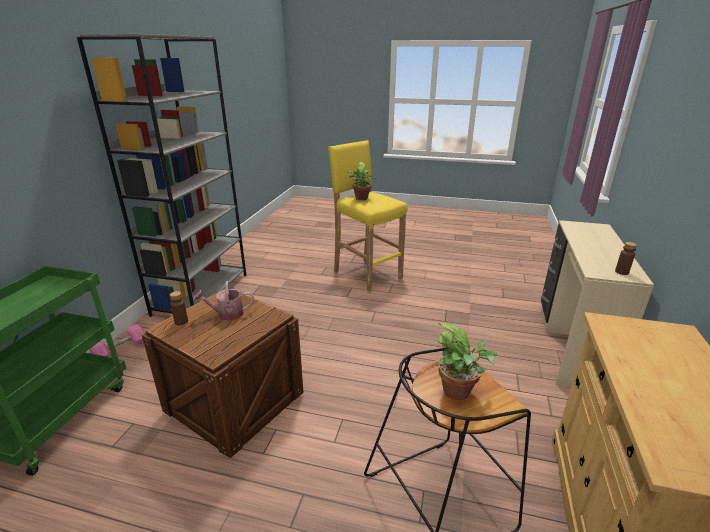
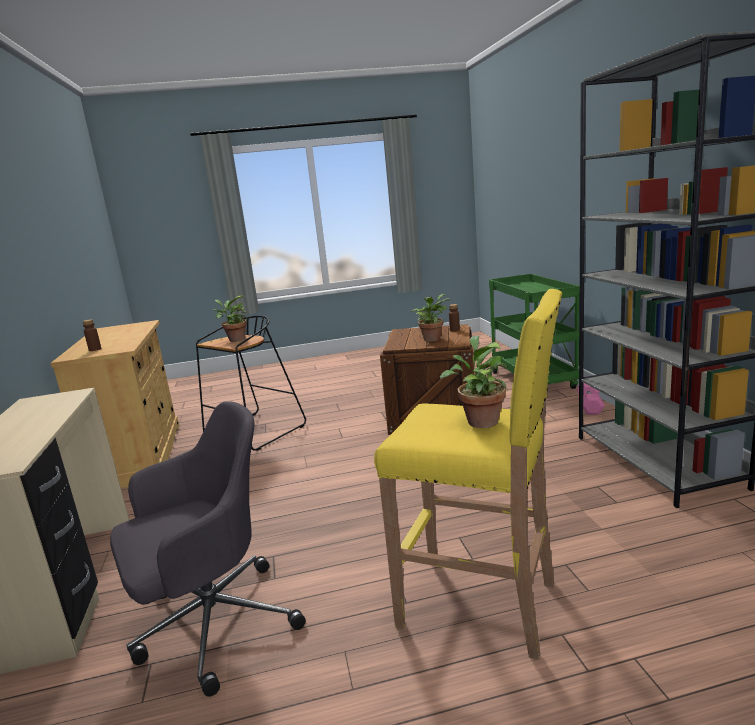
camera: 155 degrees right, 10 degrees down
(227, 314) = (432, 338): watering can -> potted plant
(478, 301) = (212, 624): none -> grey office chair
(621, 272) = (40, 401): brown bottle -> brown bottle (95, 349)

